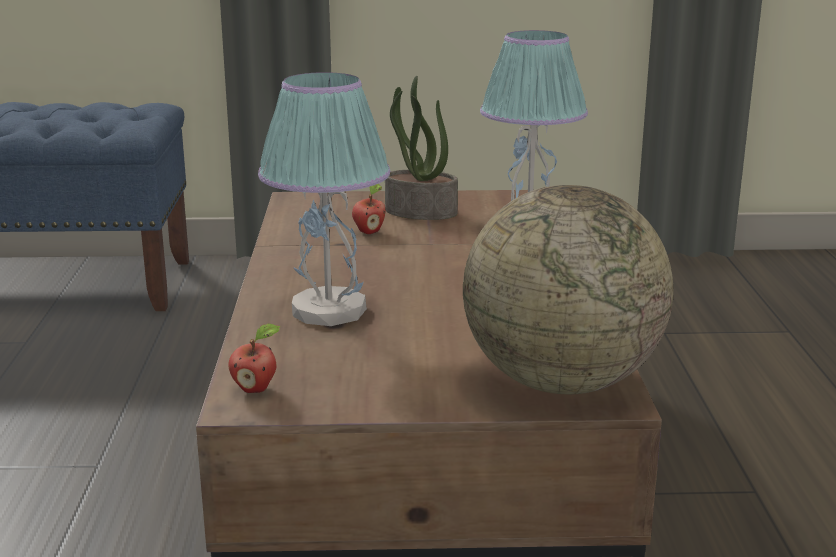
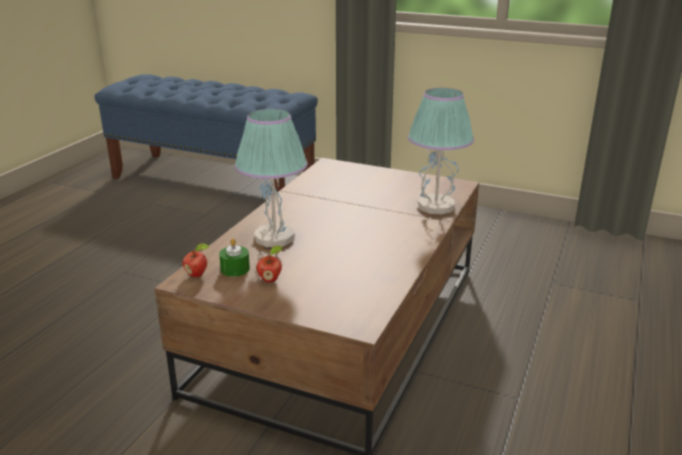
camera: 25 degrees right, 5 degrees up
(314, 367) = (235, 269): none -> green candle
(369, 232) = (345, 192): apple -> apple (270, 279)
(419, 212) = (385, 184): potted plant -> none
(561, 382) = (345, 308): globe -> none

